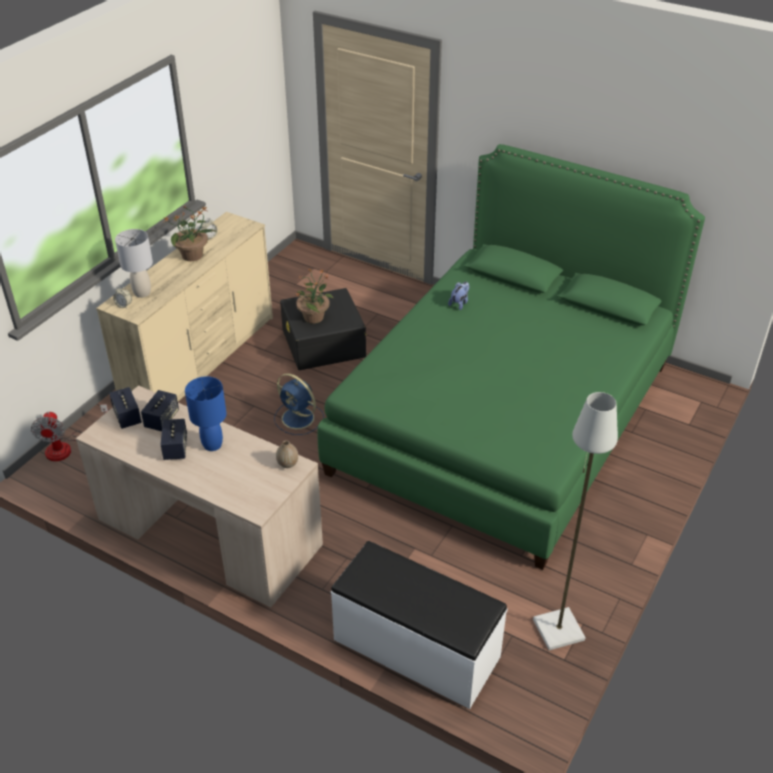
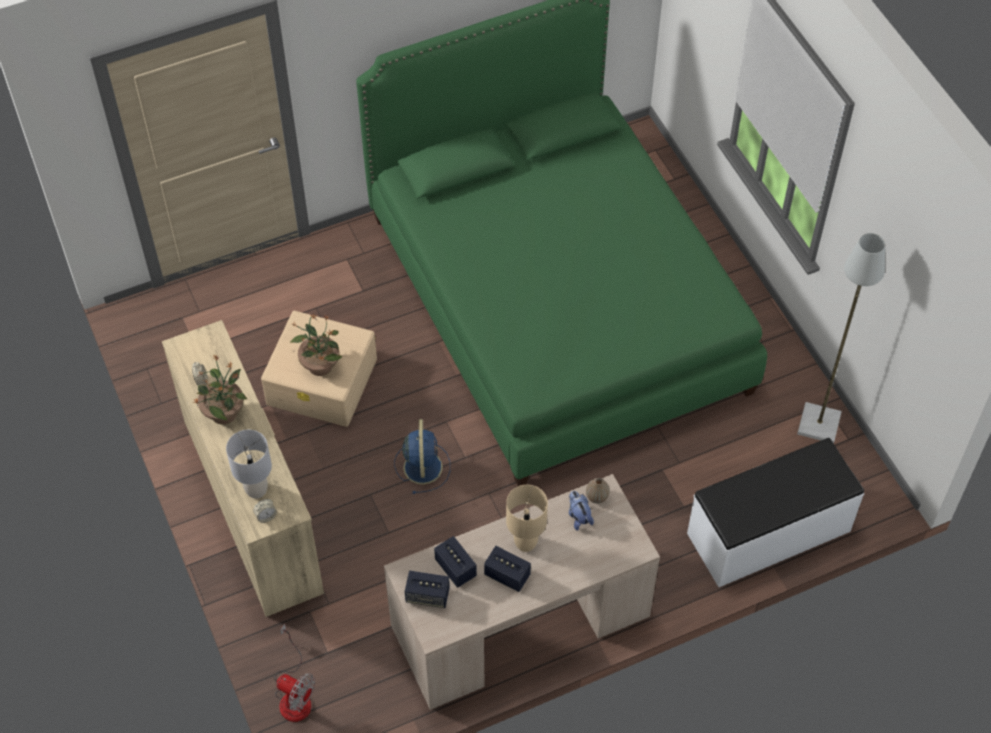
camera: 55 degrees left, 15 degrees up
(212, 444) = (525, 543): blue table lamp -> beige table lamp
(299, 419) = (422, 466): blue fan -> blue fan turned 75 degrees counterclockwise
(323, 343) = (322, 381): black storage box -> beige storage box
(459, 303) = (465, 237): plush toy -> plush toy (578, 516)

